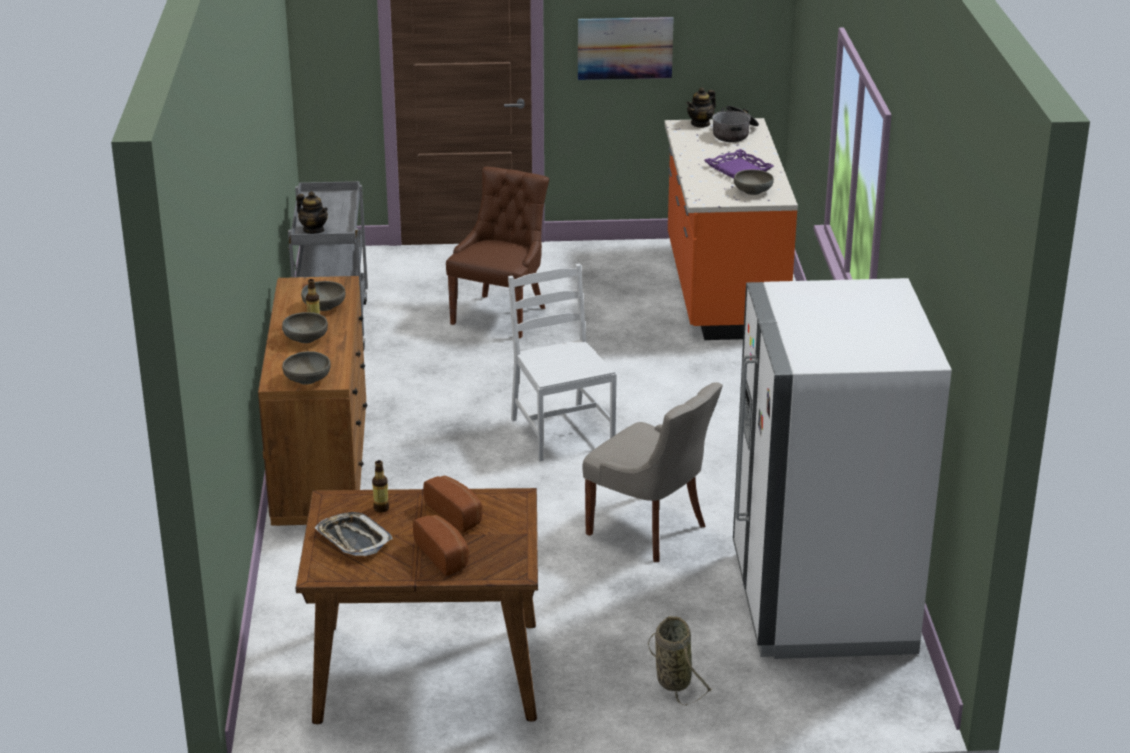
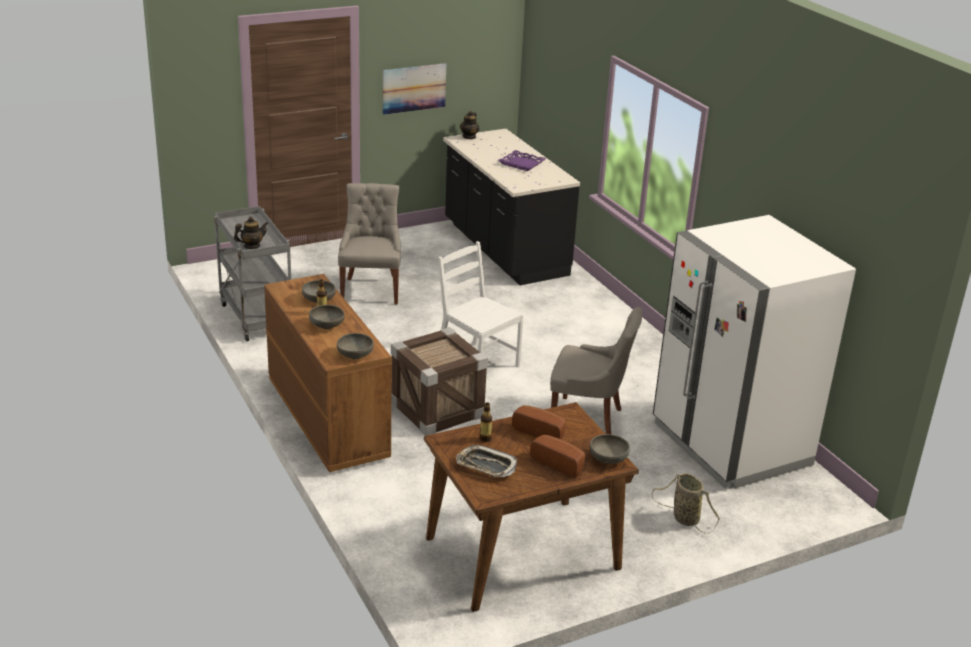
camera: 25 degrees left, 0 degrees up
(314, 230) = (252, 246): teapot -> teapot turned 45 degrees counterclockwise
(464, 478) = (437, 409): none -> crate
(501, 315) = (371, 290): brown chair -> grey chair
(722, 289) = (504, 250): orange counter -> black counter
(734, 133) = (497, 140): cooking pot -> none
(752, 191) = (544, 177): grey bowl -> grey bowl (608, 458)

